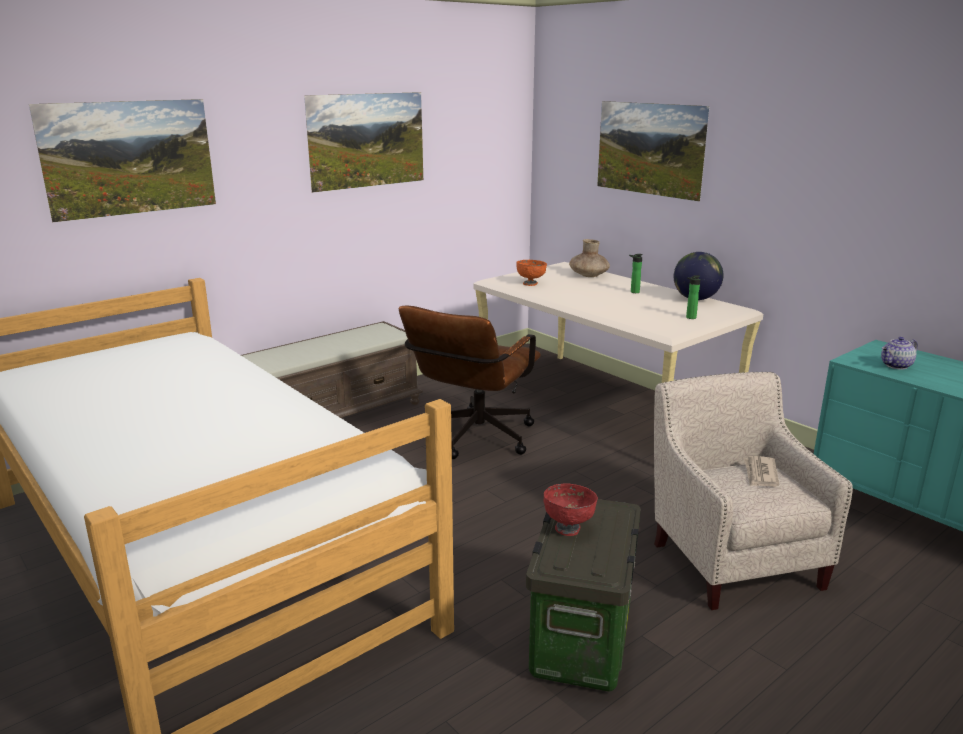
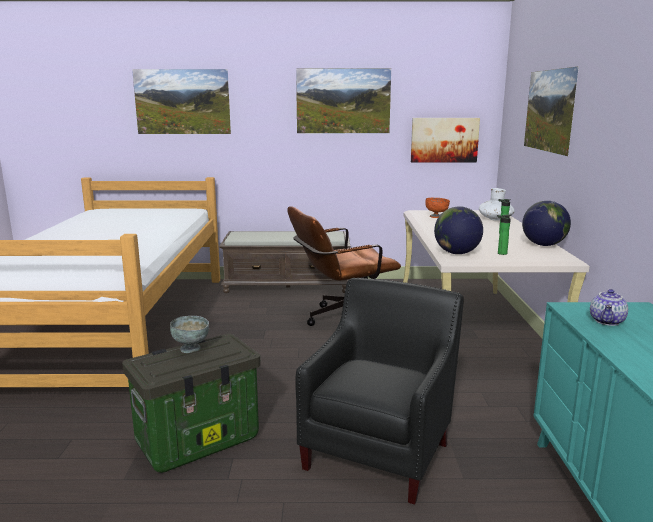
camera: 40 degrees right, 5 degrees down
(480, 182) = (444, 140): none -> picture
(568, 528) = (191, 348): red bowl -> grey bowl
(589, 275) = (495, 219): brown vase -> white vase
(659, 327) = (457, 253): none -> globe
(733, 558) = (381, 450): beige armchair -> black armchair
(760, 474) = (395, 375): newspaper -> none
(896, 366) = (607, 321): teapot -> teapot turned 75 degrees counterclockwise

